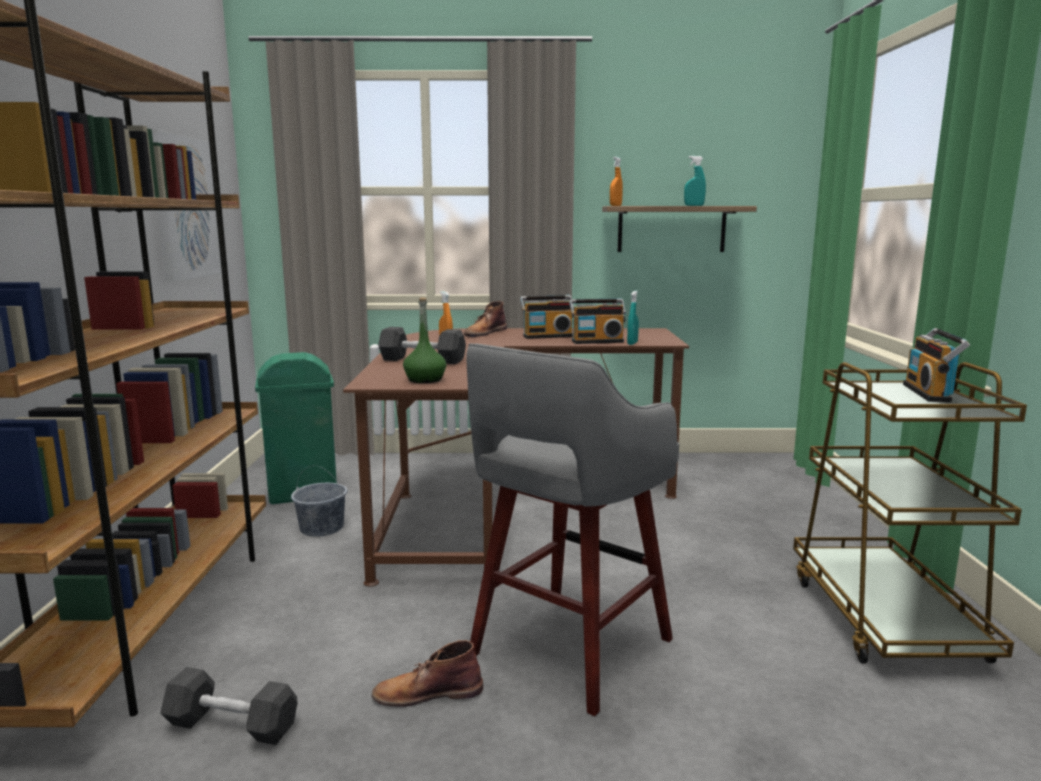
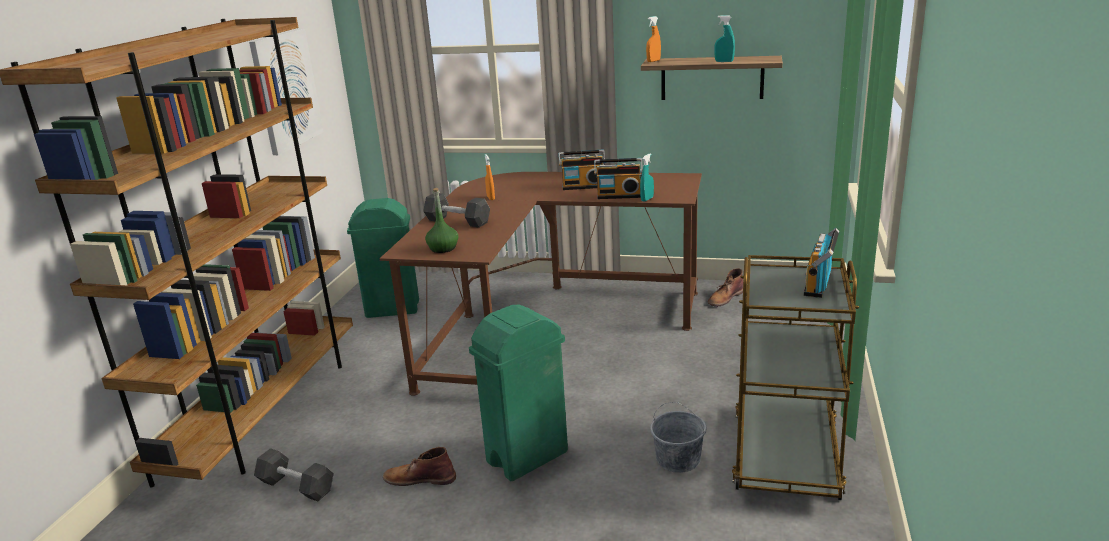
camera: 15 degrees right, 10 degrees up
(322, 528) = (396, 342): grey bucket -> grey bucket (678, 459)
(484, 332) = (534, 179): brown boot -> brown boot (725, 298)
(567, 650) = (526, 457): grey stool -> green trash can

